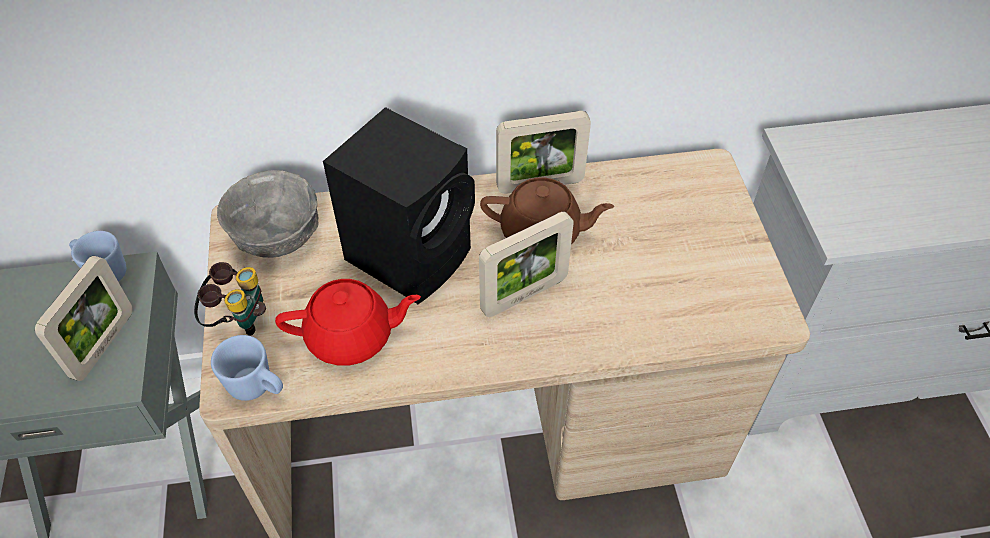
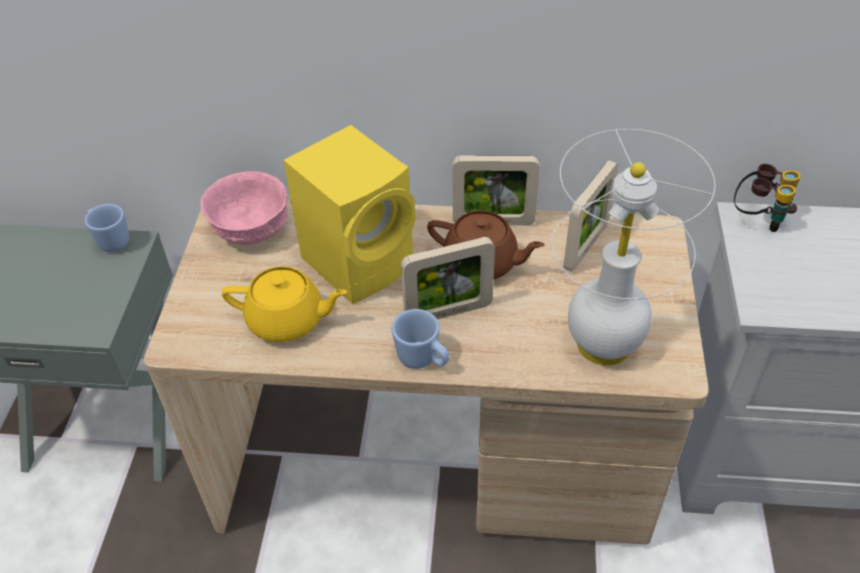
camera: 15 degrees right, 5 degrees down
(104, 345) = (93, 298): picture frame -> picture frame (586, 247)
(238, 319) = (198, 290): binoculars -> binoculars (759, 218)
(257, 388) = (196, 347): blue mug -> blue mug (423, 360)
(278, 235) = (252, 228): grey bowl -> pink bowl
(352, 336) = (287, 320): red teapot -> yellow teapot
(412, 253) = (361, 261): black speaker -> yellow speaker
(694, 302) = (604, 345): none -> white table lamp

